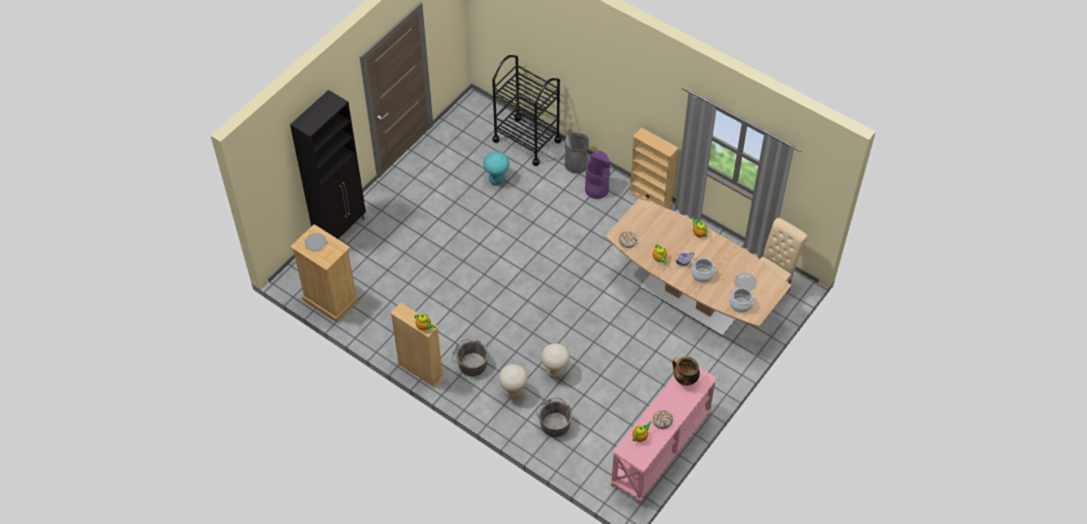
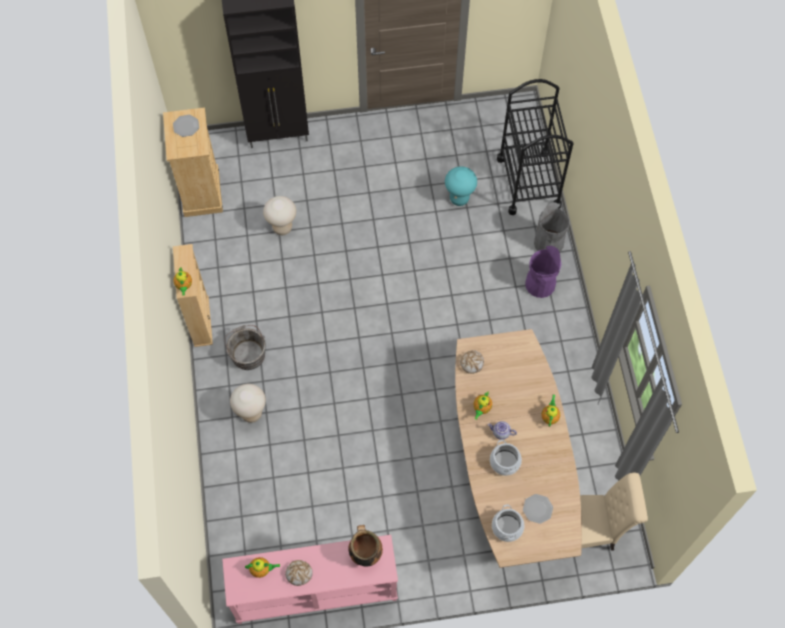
camera: 45 degrees right, 10 degrees up
(554, 423) = (254, 474): grey bucket -> none
(555, 372) = (307, 427): beige stool -> beige stool (282, 228)
(650, 197) = (583, 334): beige bookcase -> none

